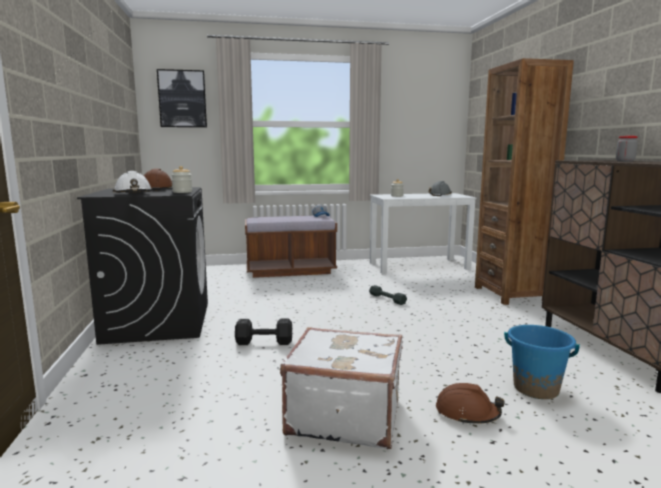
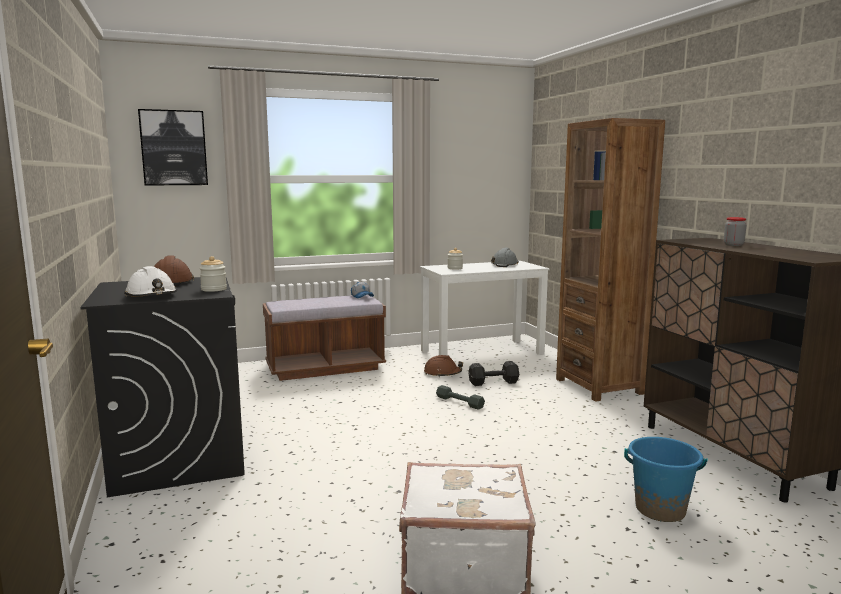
camera: 10 degrees left, 0 degrees up
(263, 342) = (328, 475): black dumbbell -> black dumbbell (492, 382)
(467, 413) = (597, 548): brown hard hat -> brown hard hat (442, 373)

